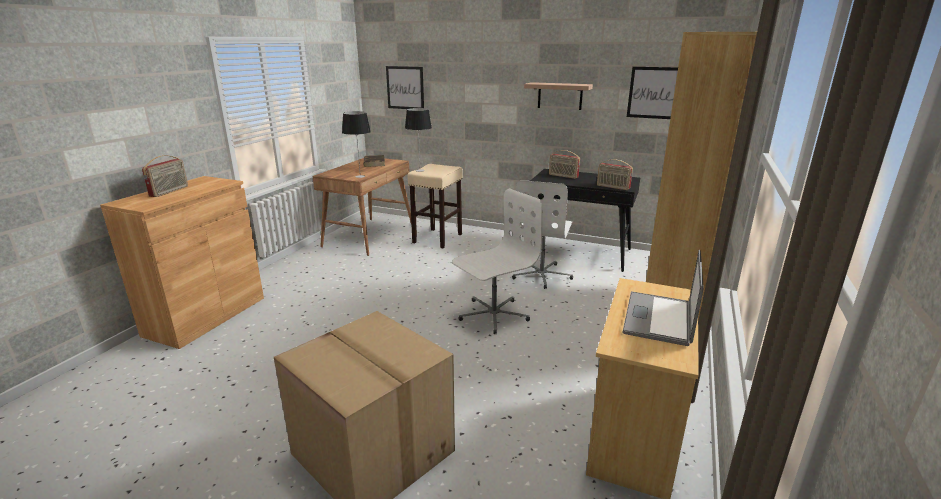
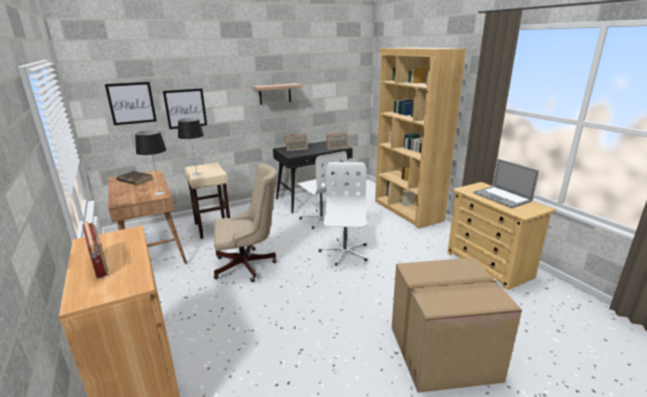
camera: 50 degrees left, 0 degrees up
(399, 280) = (248, 265): none -> beige office chair
(655, 93) = (332, 85): picture -> picture (185, 108)

